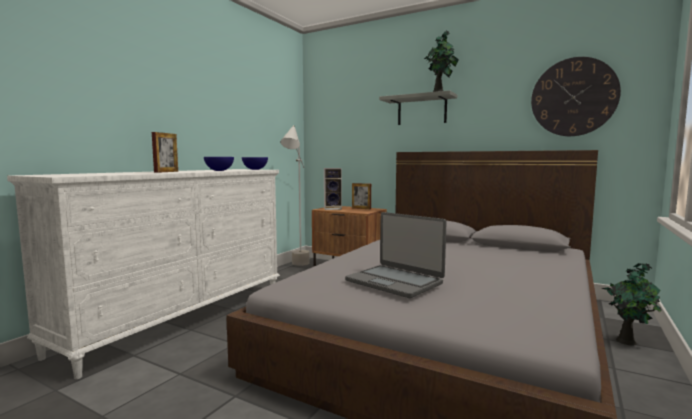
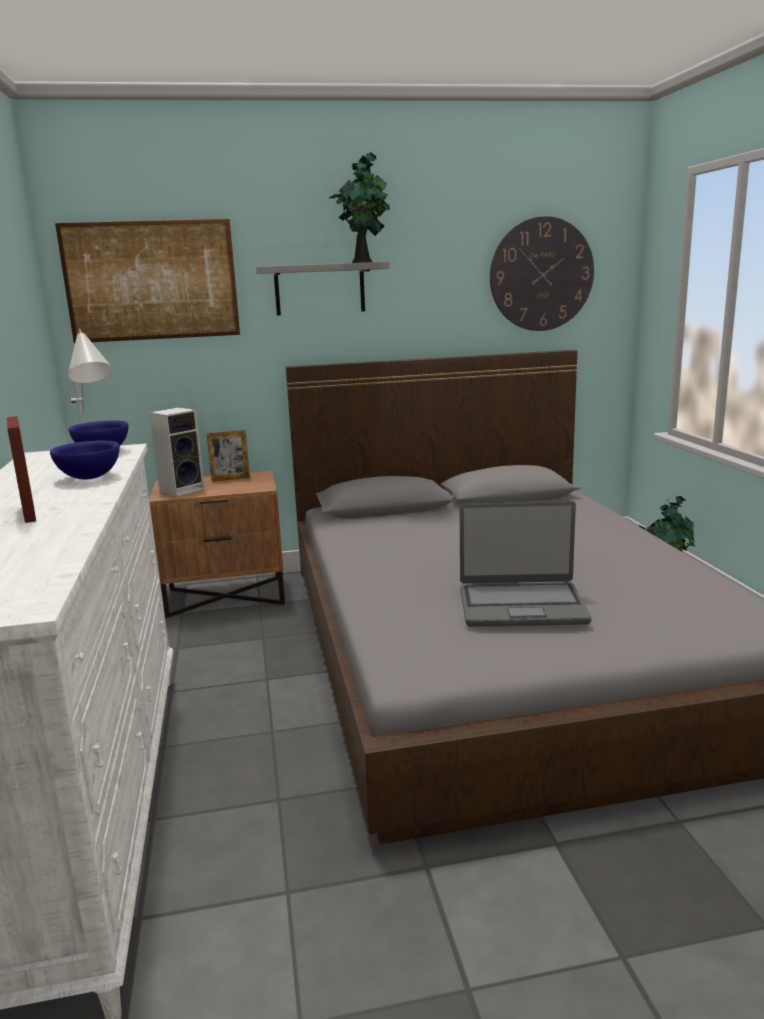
camera: 40 degrees left, 10 degrees up
(343, 108) = (151, 281): none -> picture

